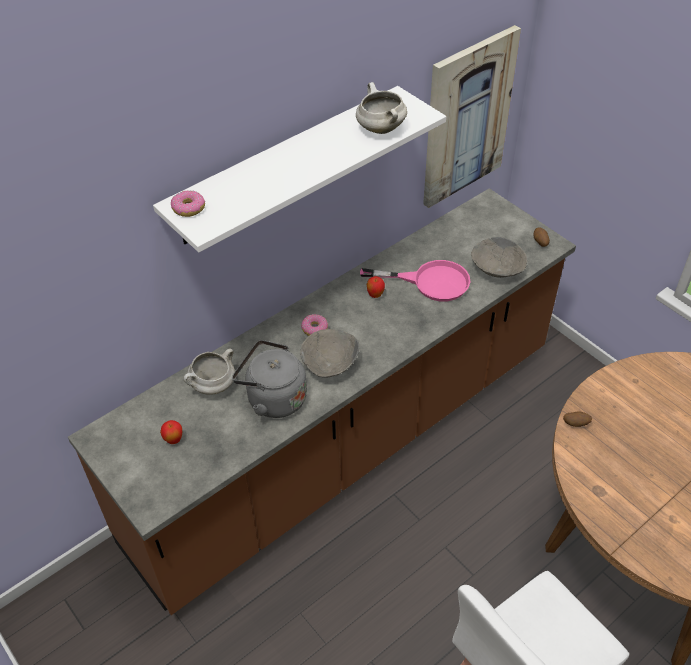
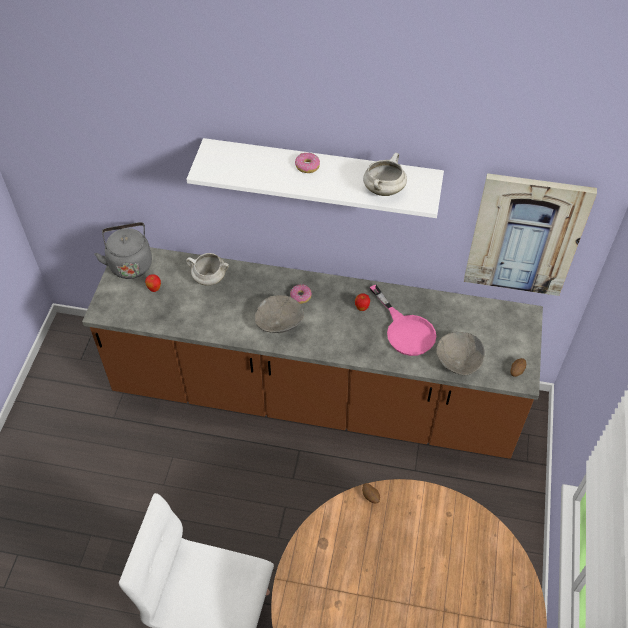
camera: 50 degrees right, 5 degrees up
(188, 208) = (214, 154): donut -> donut (307, 166)
(273, 398) = (225, 313): grey kettle -> grey kettle (130, 263)

